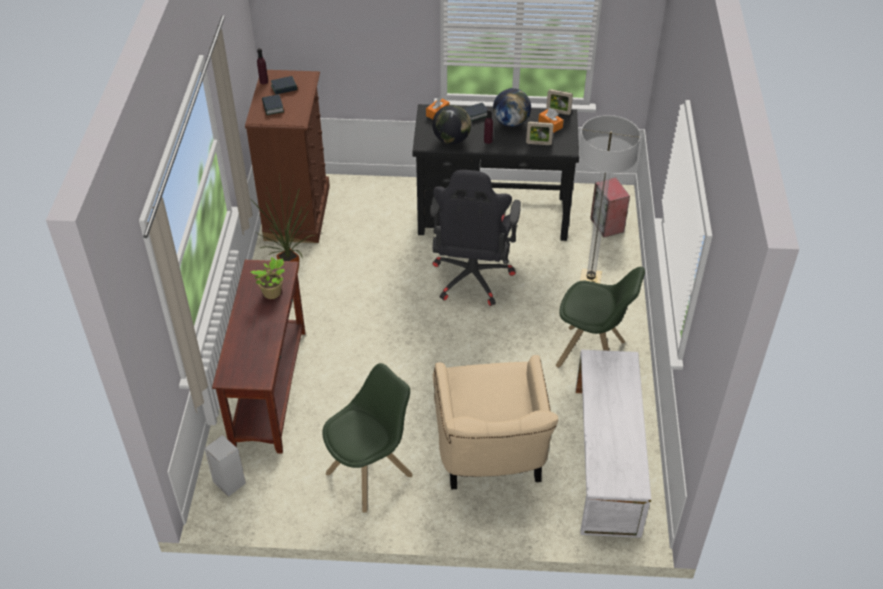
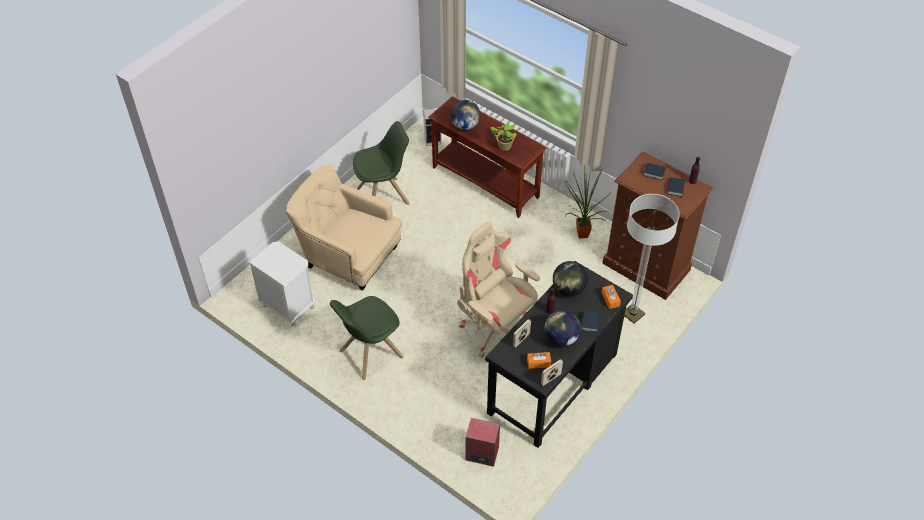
camera: 125 degrees right, 5 degrees up
(262, 344) = (465, 126): none -> globe
(370, 474) = (383, 196): green chair -> green chair turned 105 degrees counterclockwise
(472, 277) = (496, 330): black office chair -> beige office chair
(590, 278) = (436, 401): floor lamp -> floor lamp (633, 314)
(608, 460) = (288, 306): white bench -> white nightstand

